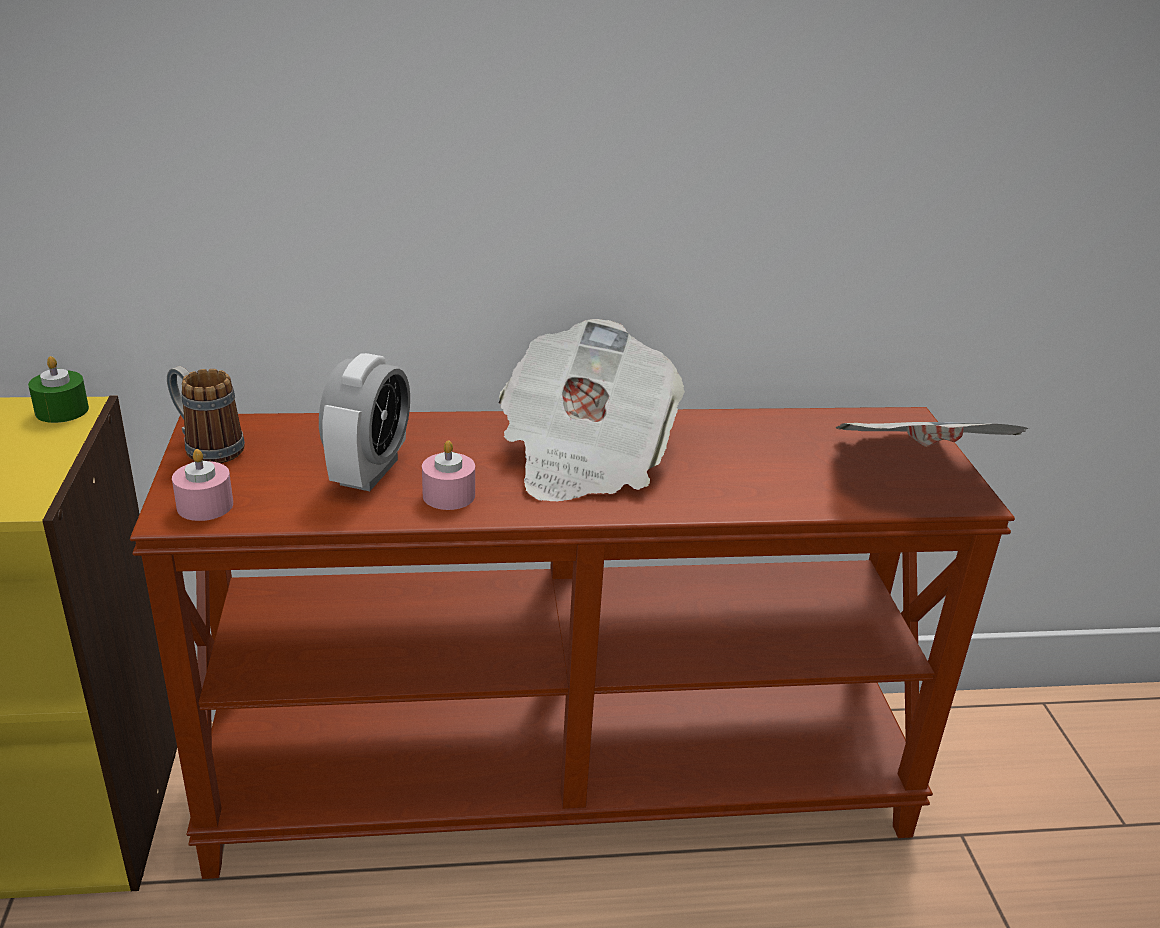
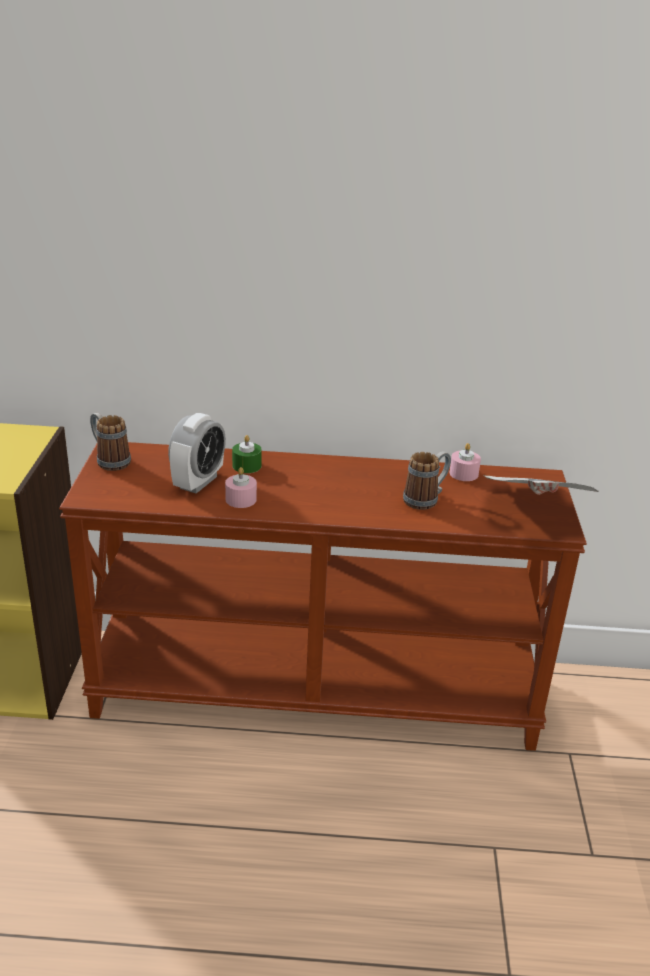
camera: 10 degrees right, 0 degrees up
(62, 410) = (32, 433): green candle -> green candle (246, 466)
(205, 505) = (102, 493): pink candle -> pink candle (463, 474)
(584, 456) = (328, 483): newspaper -> none
(746, 468) = (426, 499): none -> mug

